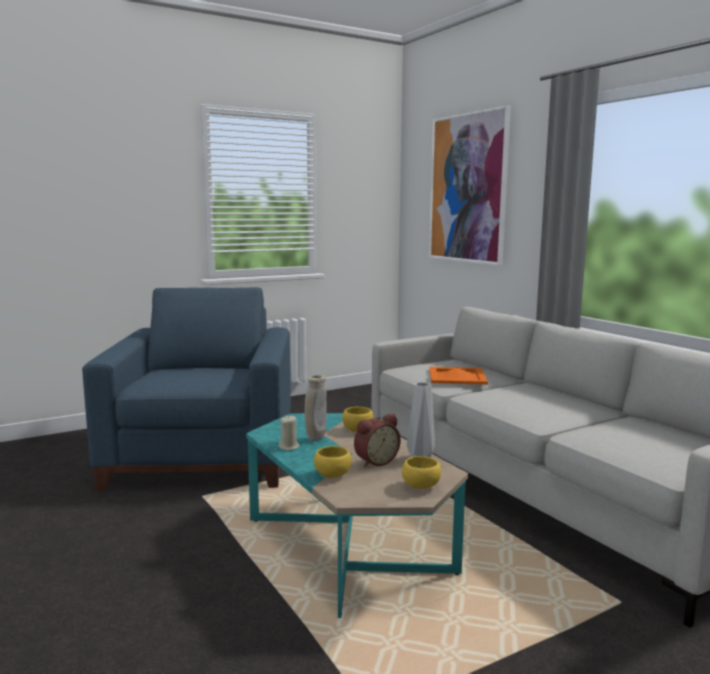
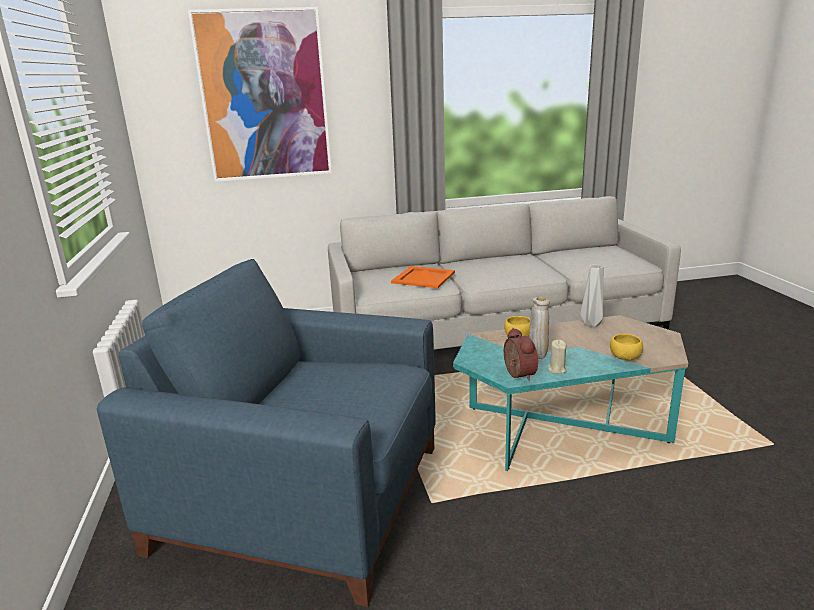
camera: 70 degrees left, 10 degrees up
(375, 461) = (596, 339): alarm clock -> alarm clock (517, 374)
(422, 486) = (646, 331): yellow bowl -> none

